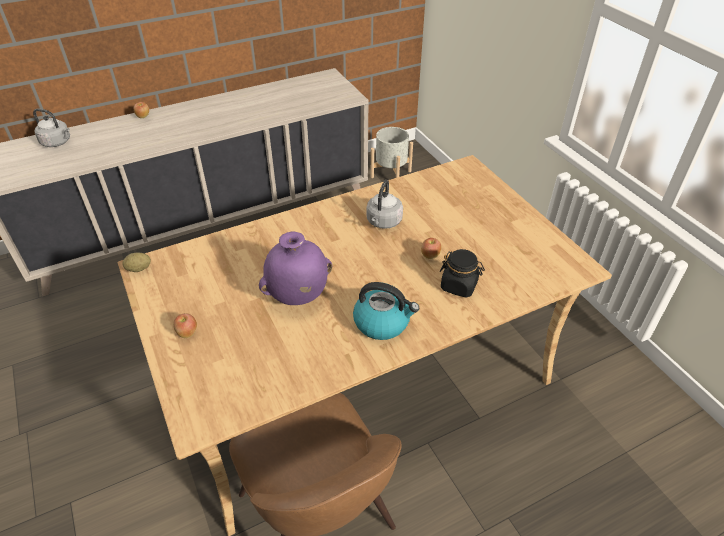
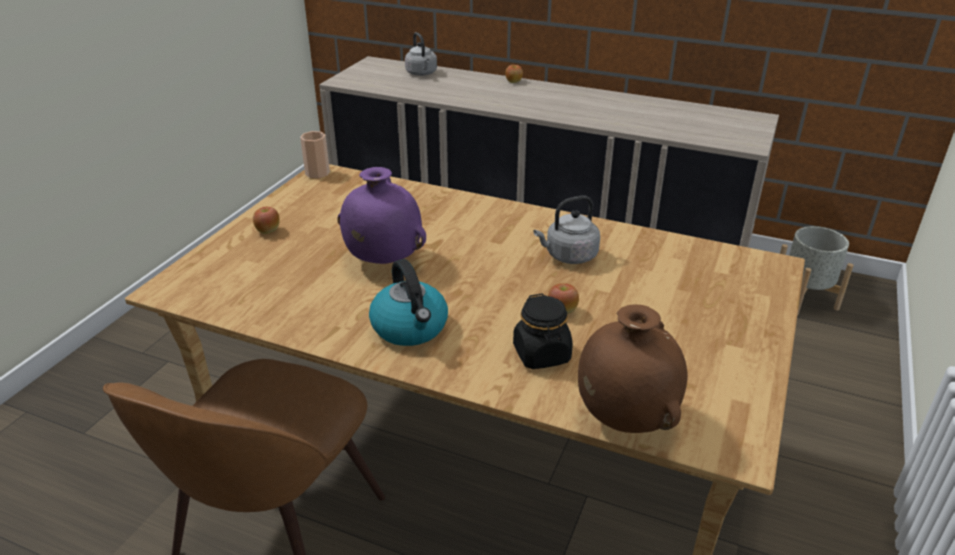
camera: 50 degrees right, 10 degrees down
(139, 269) = (317, 173): potato -> cup
(533, 288) = (624, 418): none -> brown vase

